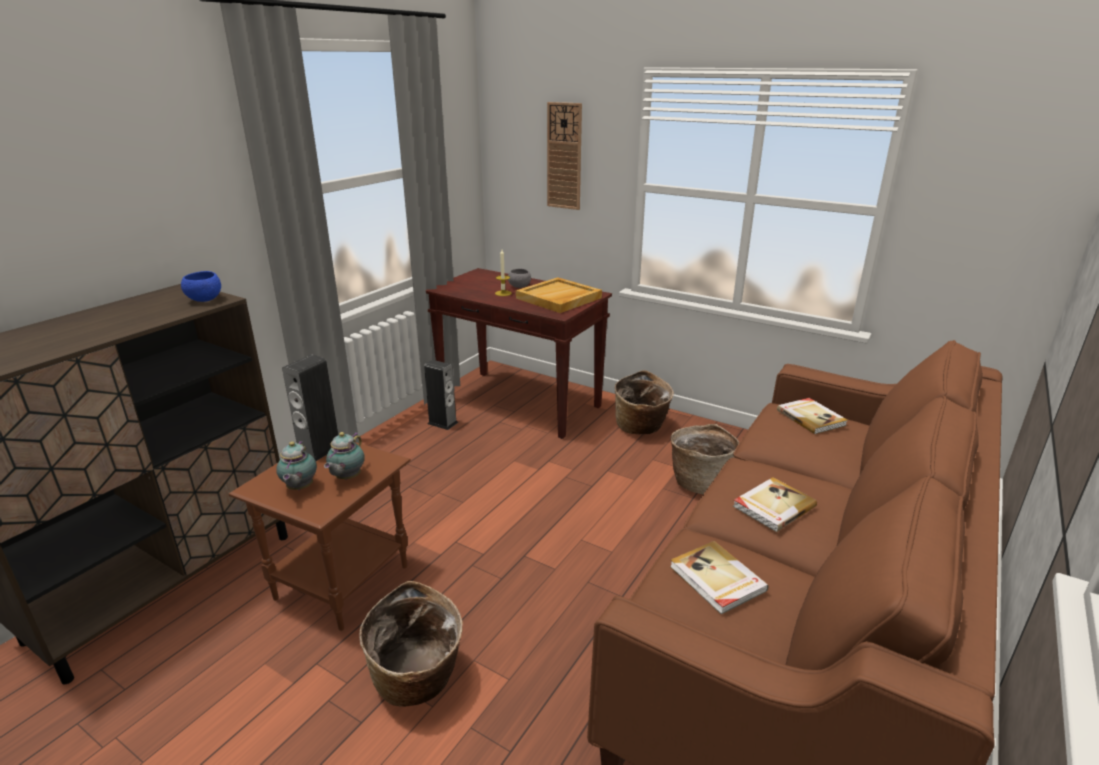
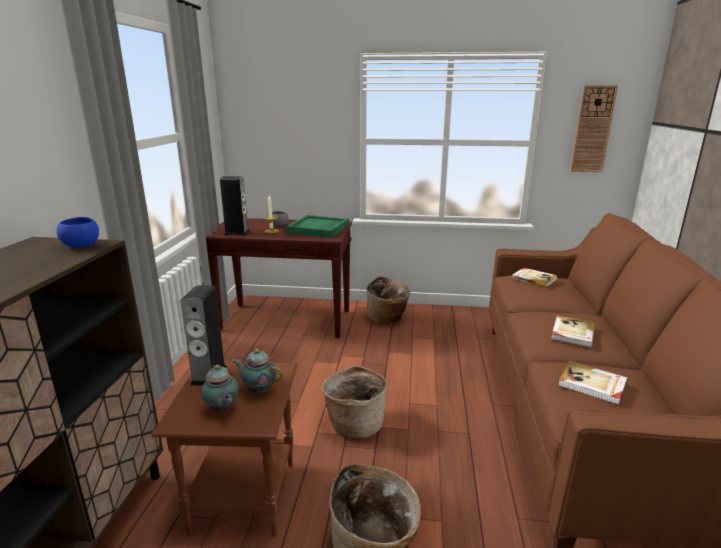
camera: 25 degrees left, 5 degrees down
(347, 478) = (259, 390): teapot -> teapot turned 120 degrees clockwise
(442, 423) = (234, 347): speaker -> speaker (236, 232)
(558, 298) = (318, 229): beige tray -> green tray
(564, 156) = (297, 122): wall clock -> wall clock (592, 129)
(699, 482) = (454, 344): basket -> basket (354, 424)

